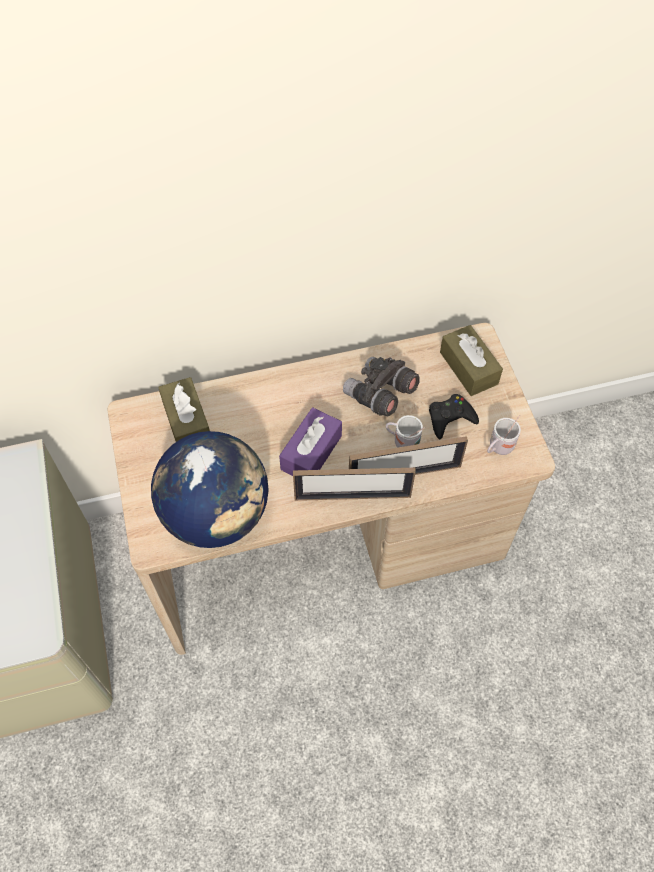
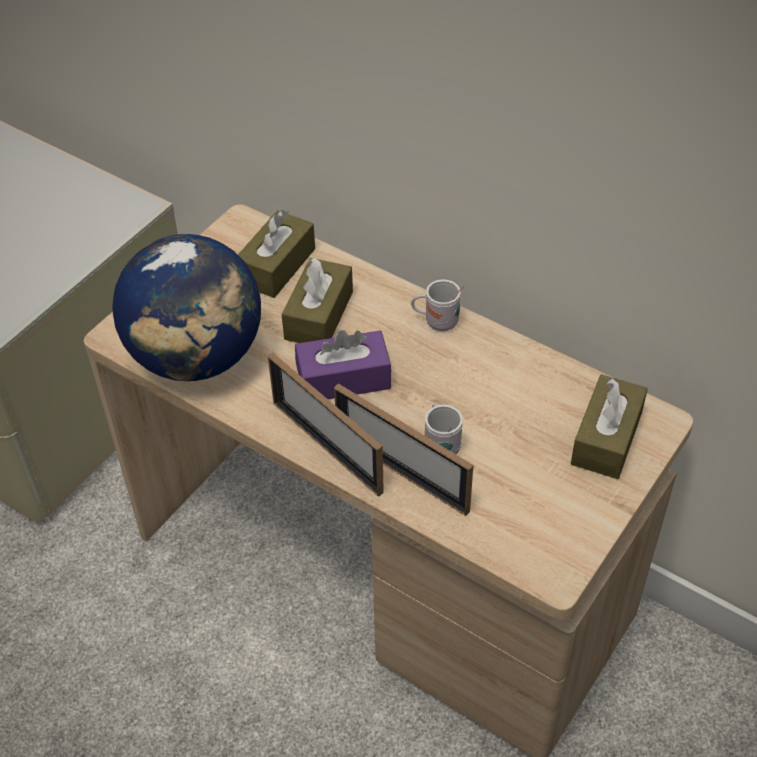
camera: 50 degrees right, 10 degrees down
(250, 429) = (319, 315): none -> brown tissue box
(380, 395) = (478, 386): grey binoculars -> none
(450, 418) = (519, 465): black game controller -> none
(498, 448) = (530, 535): white mug -> white mug (436, 321)

